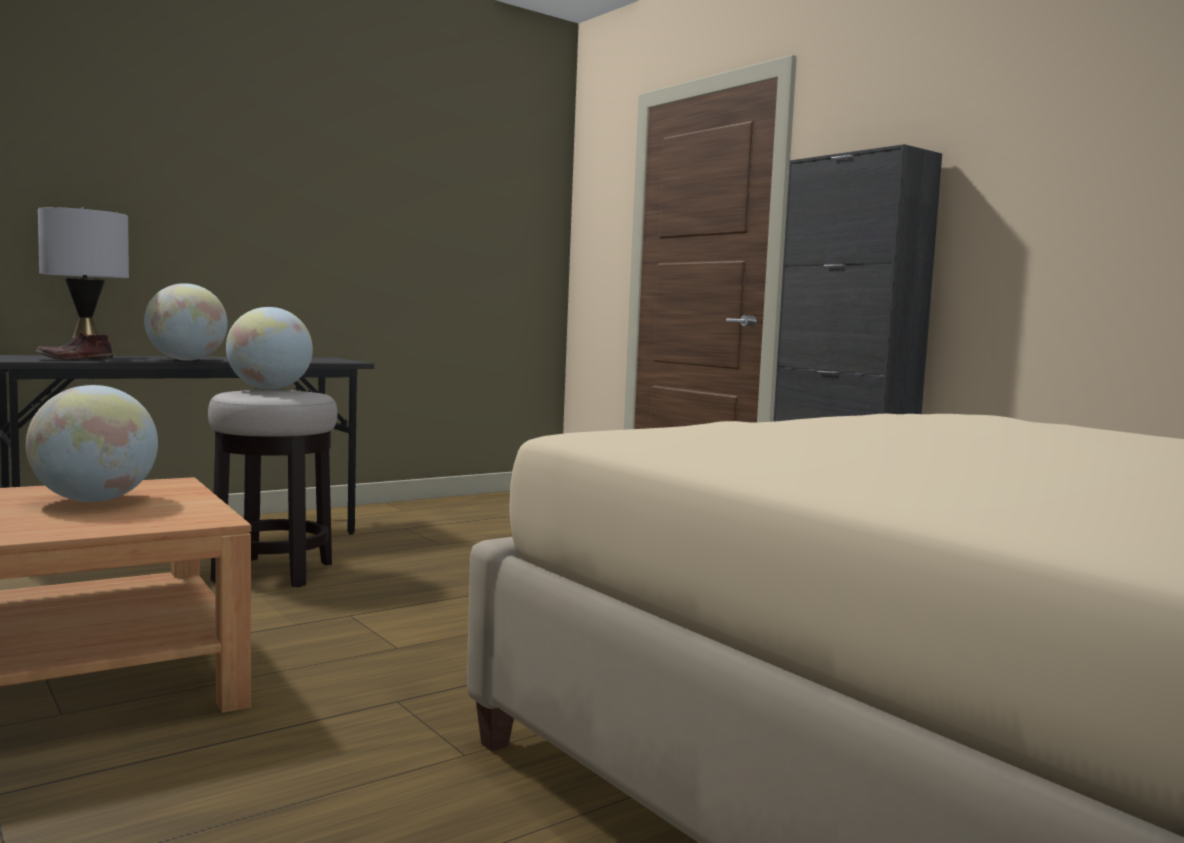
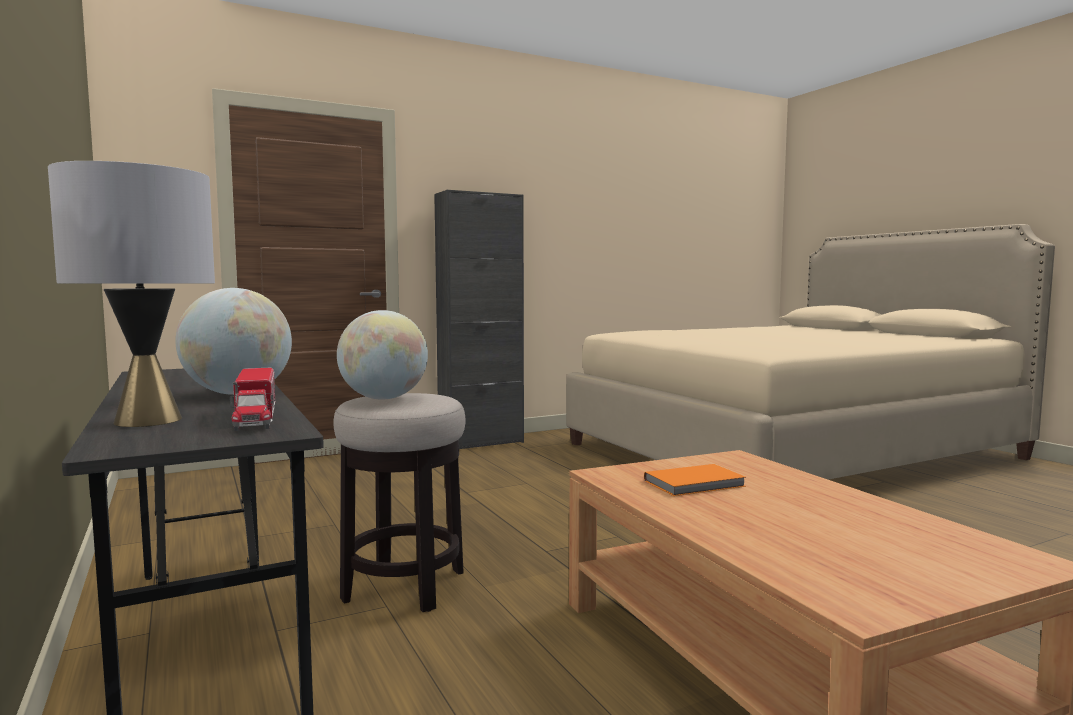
camera: 80 degrees left, 0 degrees up
(75, 360) = (255, 417): brown shoe -> toy truck
(94, 501) = (696, 484): globe -> orange book

